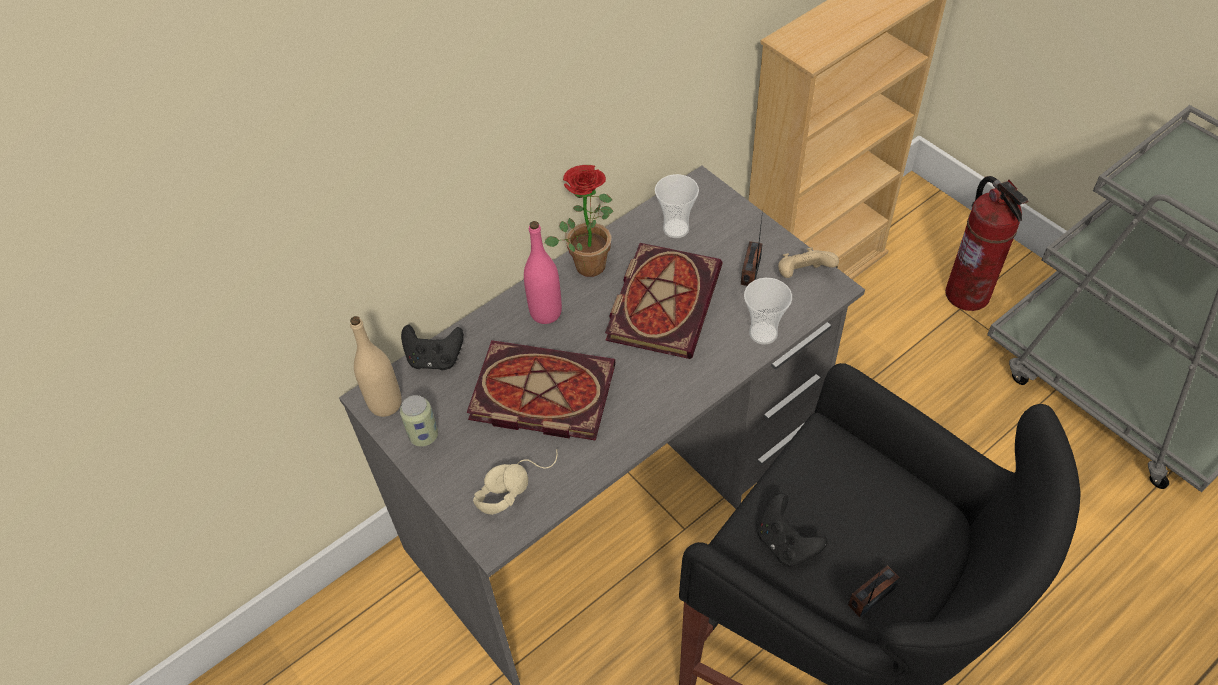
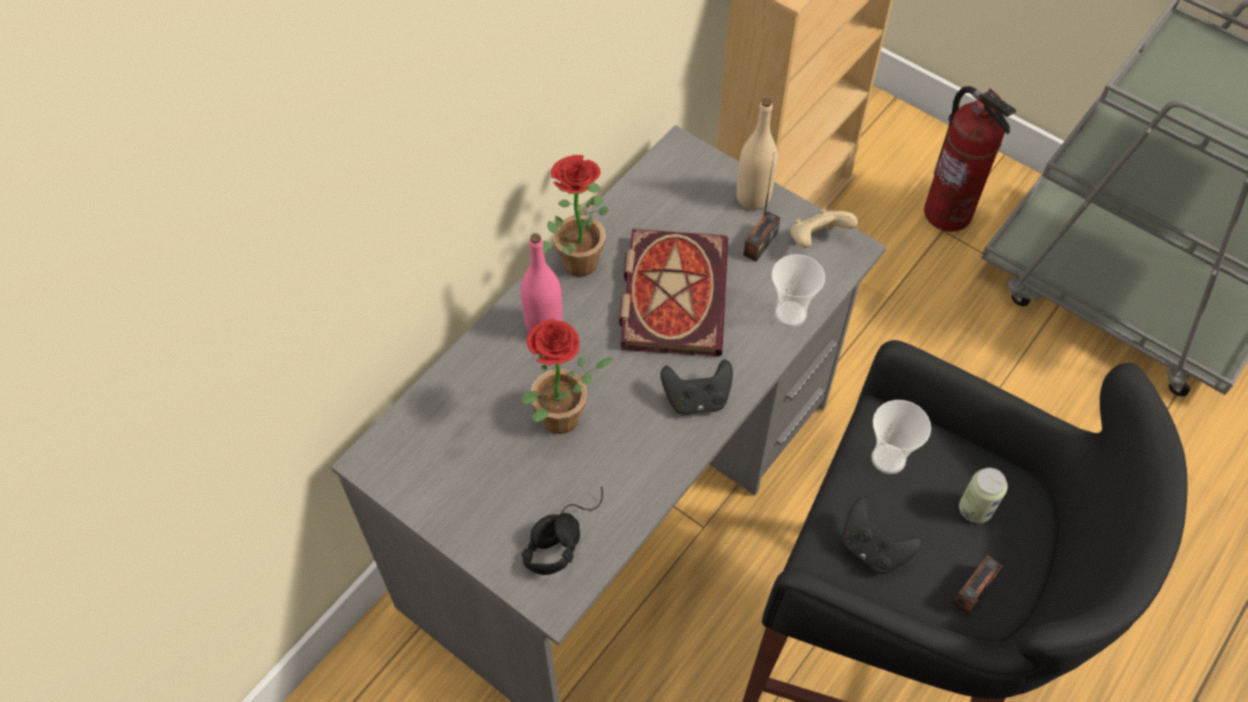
camera: 15 degrees left, 5 degrees up
(385, 404) = (388, 465): beige bottle -> beige bottle (753, 198)
(423, 436) = (443, 495): can -> can (975, 509)
(435, 359) = (431, 402): black game controller -> black game controller (696, 399)
(514, 483) = (561, 532): beige headphones -> black headphones
(538, 395) = (561, 425): book -> potted plant
(676, 228) = (665, 205): cup -> cup (888, 458)
(751, 271) = (760, 243): radio -> radio turned 150 degrees counterclockwise

